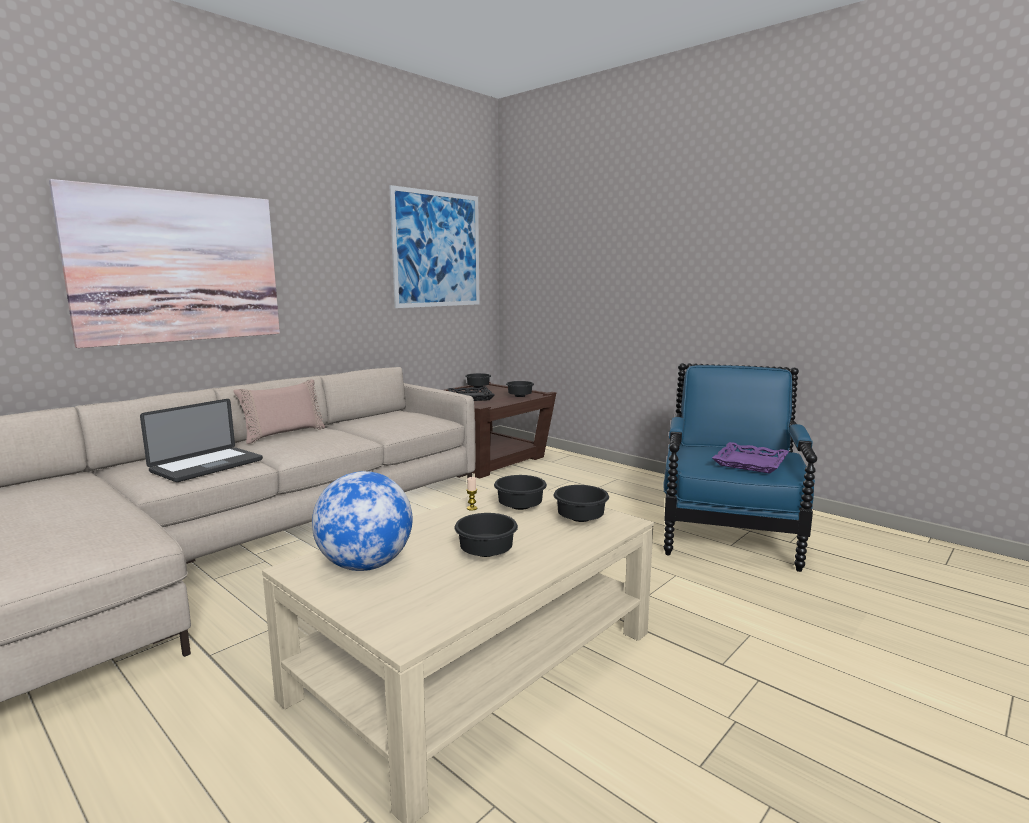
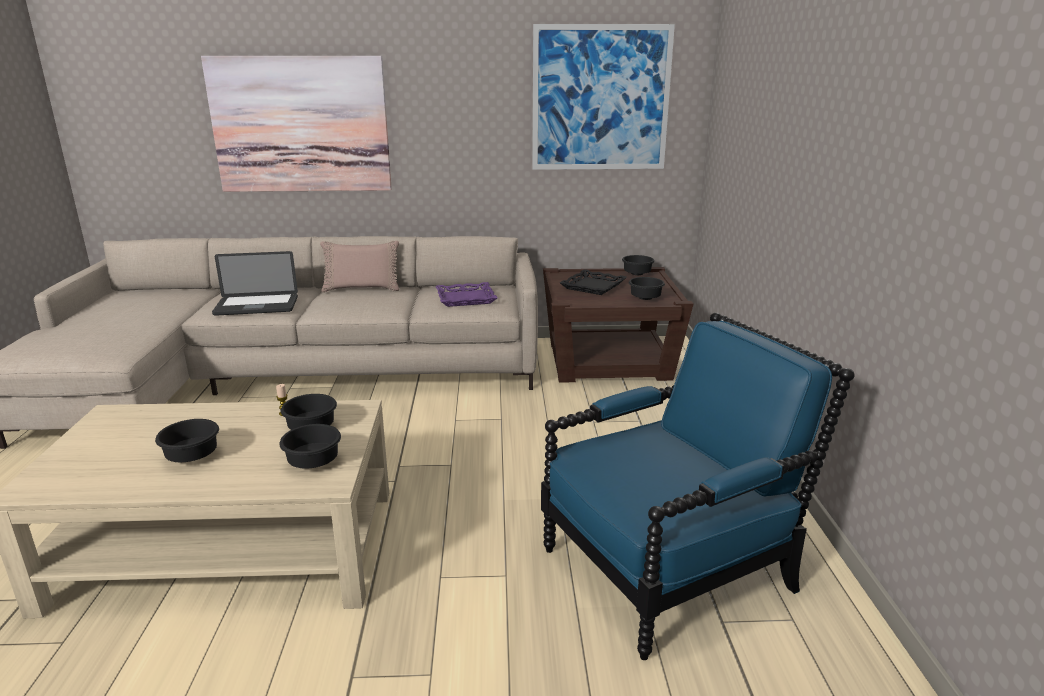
camera: 45 degrees right, 10 degrees up
(365, 565) = (129, 429): globe -> none
(749, 462) = (650, 485): purple tray -> purple tray (466, 298)

